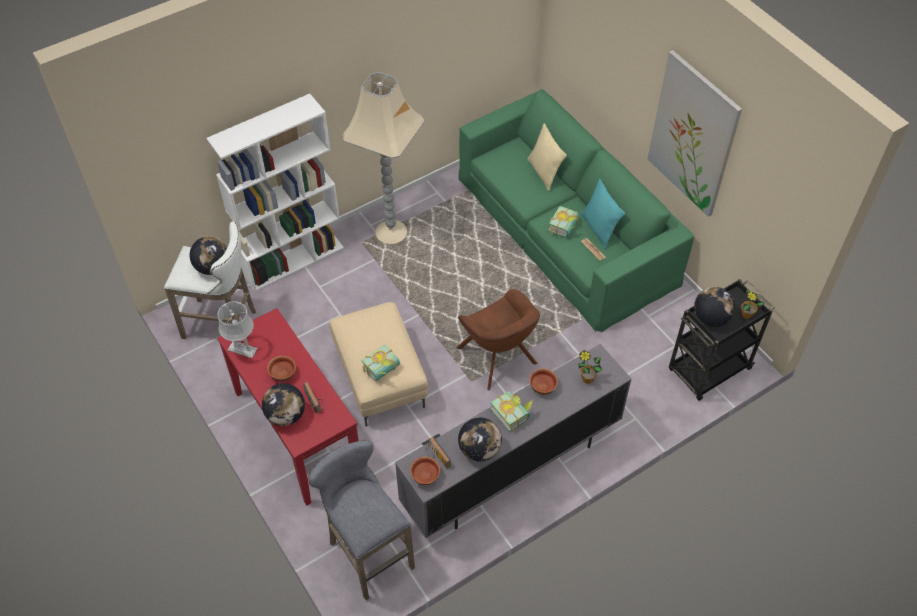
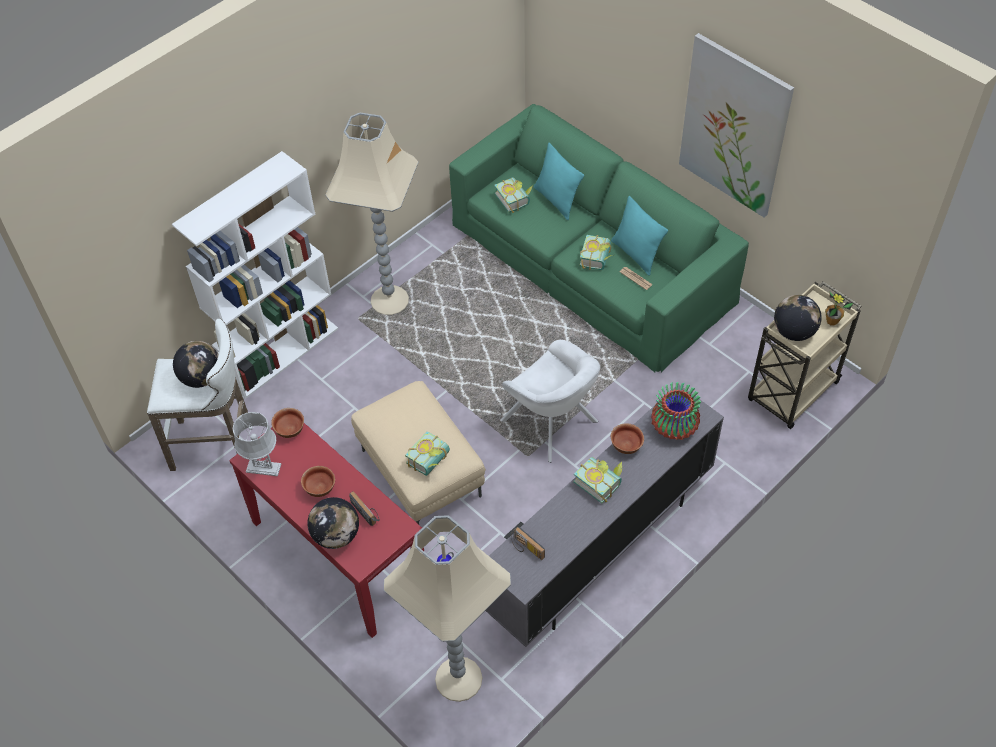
camera: 10 degrees left, 0 degrees up
(368, 552) = (458, 677): grey stool -> beige floor lamp
(426, 476) = (519, 574): bowl -> bowl (290, 430)
(479, 450) = (573, 531): globe -> none
(498, 359) = (552, 424): brown armchair -> white armchair
(509, 166) = (515, 199): none -> book
(544, 173) = (557, 200): beige pillow -> turquoise pillow
(587, 379) = (674, 427): potted plant -> vase
(708, 370) = (792, 393): black cart -> beige cart

